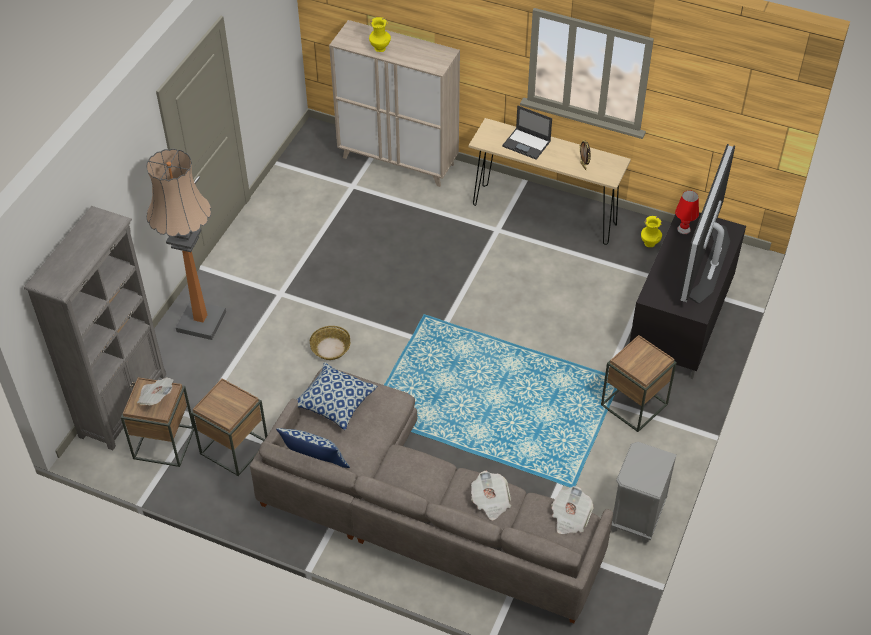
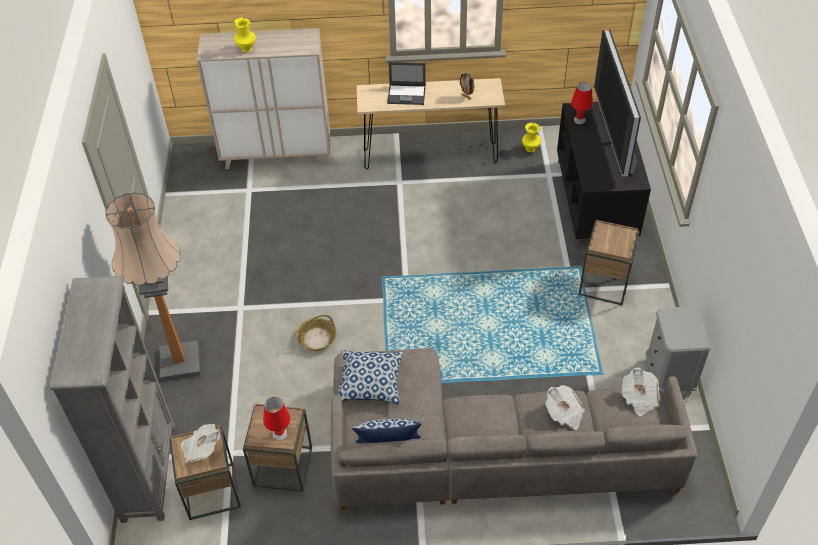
camera: 25 degrees left, 0 degrees up
(227, 412) = (280, 434): none -> red table lamp

